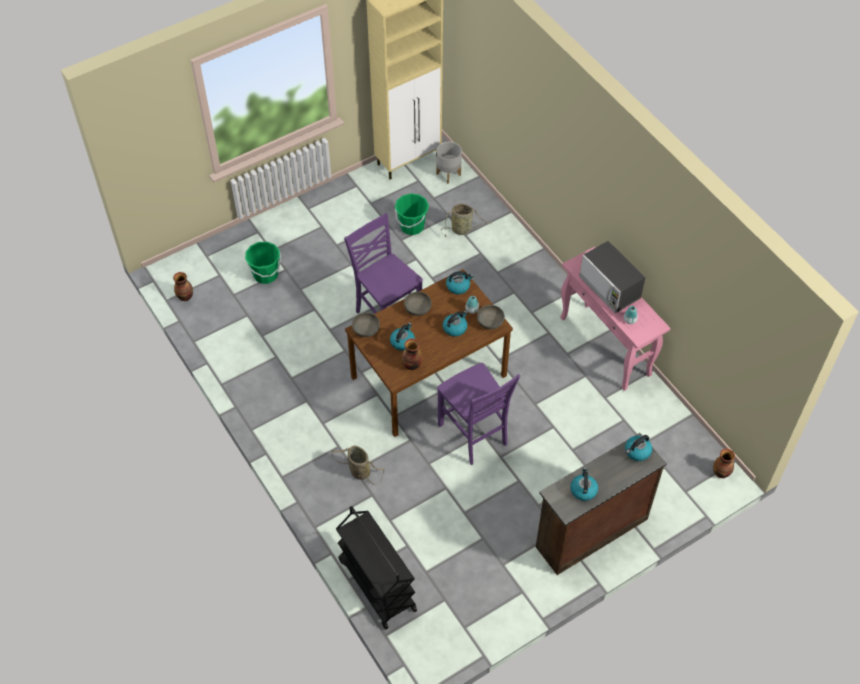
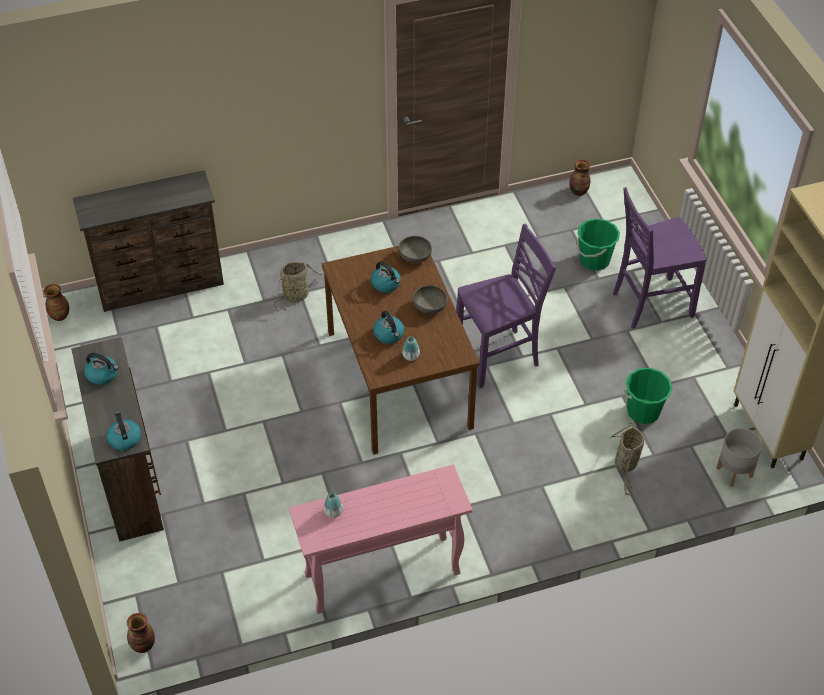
camera: 105 degrees right, 5 degrees down
(376, 584) = (161, 285): black cart -> brown dresser
(411, 365) = (351, 285): vase -> vase (59, 315)
(458, 286) = (452, 351): kettle -> none
(474, 435) = (302, 403): purple chair -> purple chair (650, 304)
(490, 322) = (386, 369): grey bowl -> none
(609, 288) = (394, 505): microwave -> none

